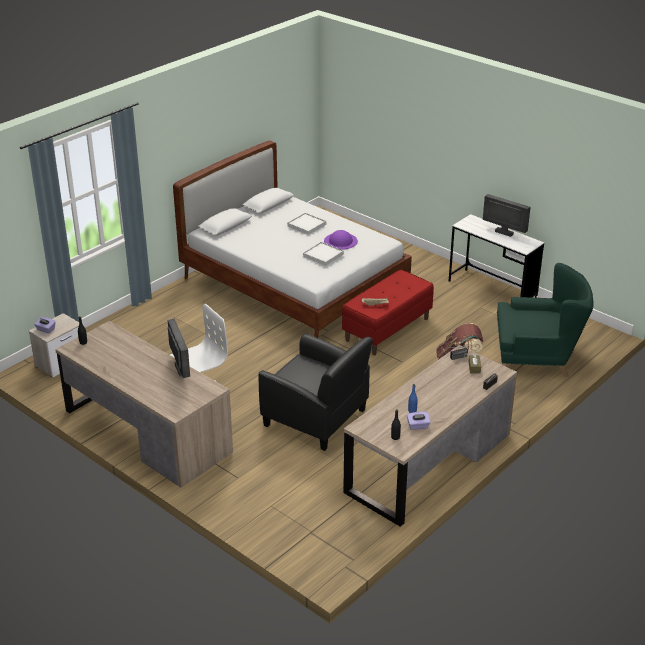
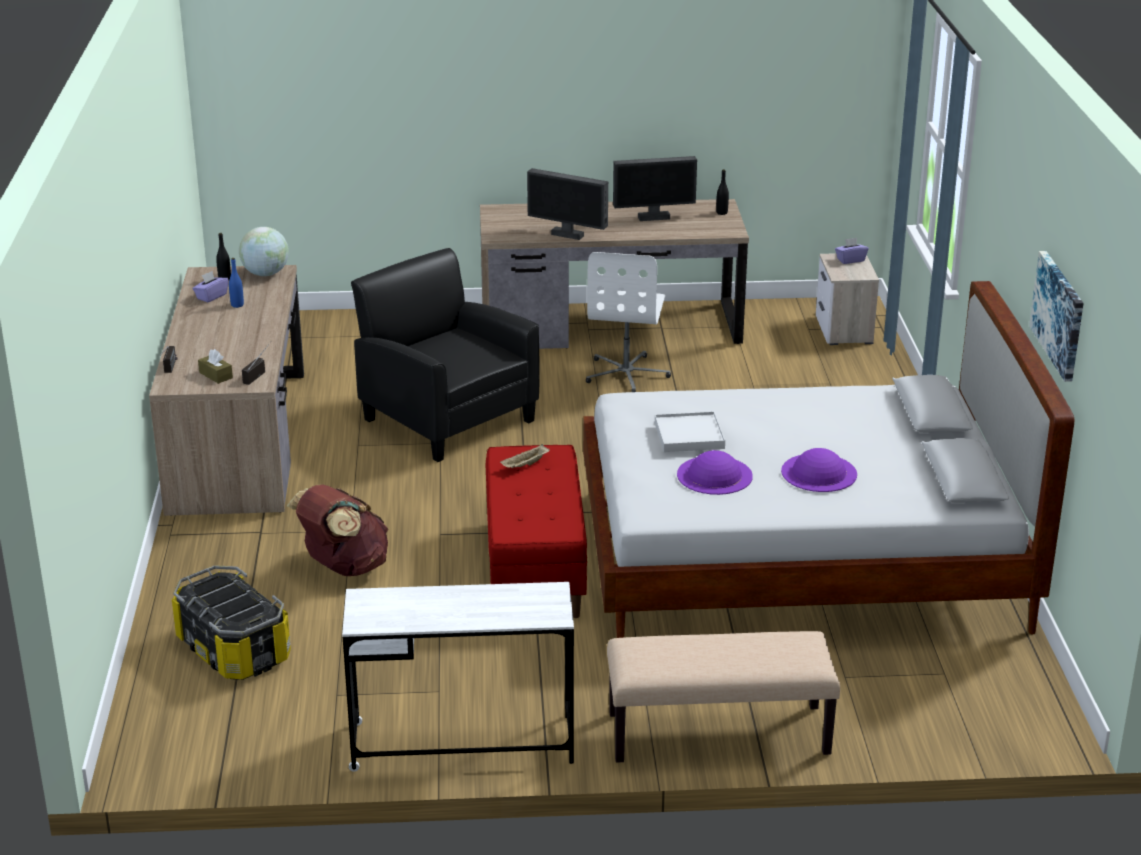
camera: 135 degrees right, 5 degrees down
(242, 126) = (1060, 314): none -> picture
(306, 225) = (819, 472): white tray -> purple hat
(316, 418) = (448, 419): black armchair -> black armchair turned 60 degrees clockwise
(369, 429) = (265, 274): none -> globe
(412, 256) = (717, 735): none -> beige bench
(503, 233) = (447, 613): monitor -> monitor (653, 217)
(537, 357) = (233, 650): green armchair -> storage box

